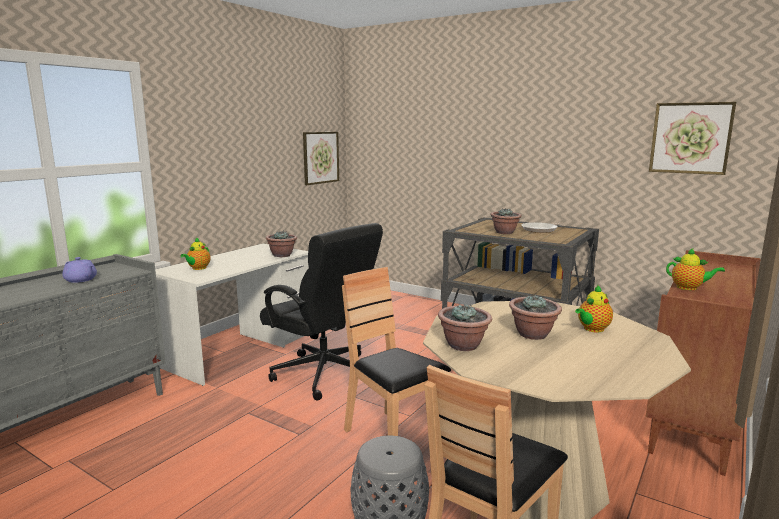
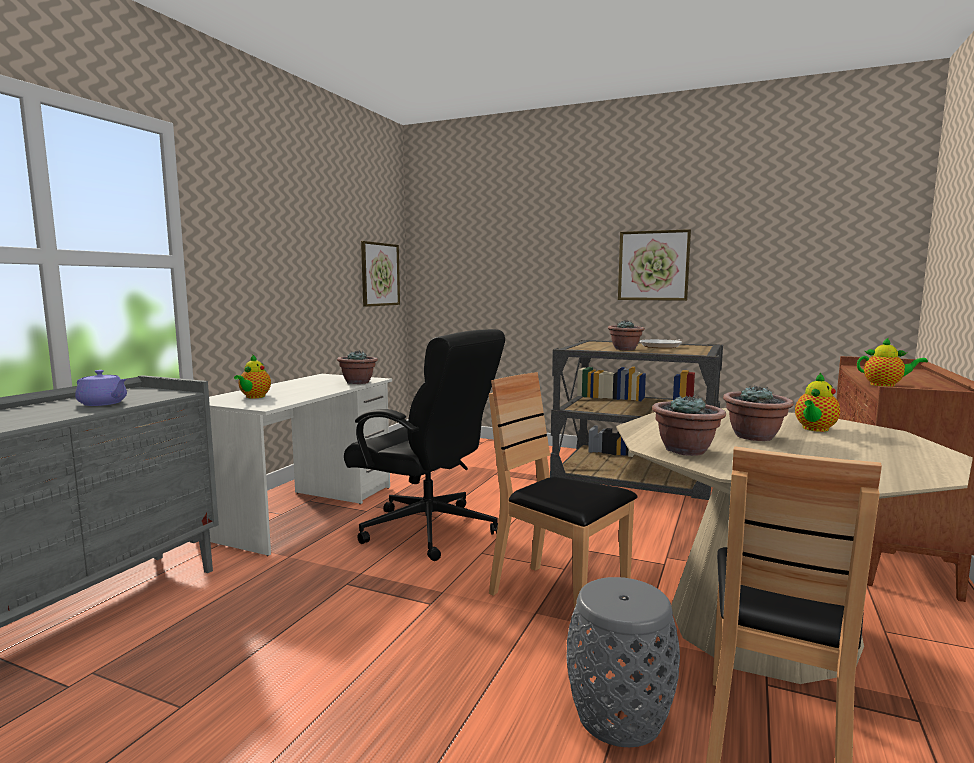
camera: 10 degrees left, 5 degrees down
(690, 138) = (822, 238): picture -> picture (653, 265)

